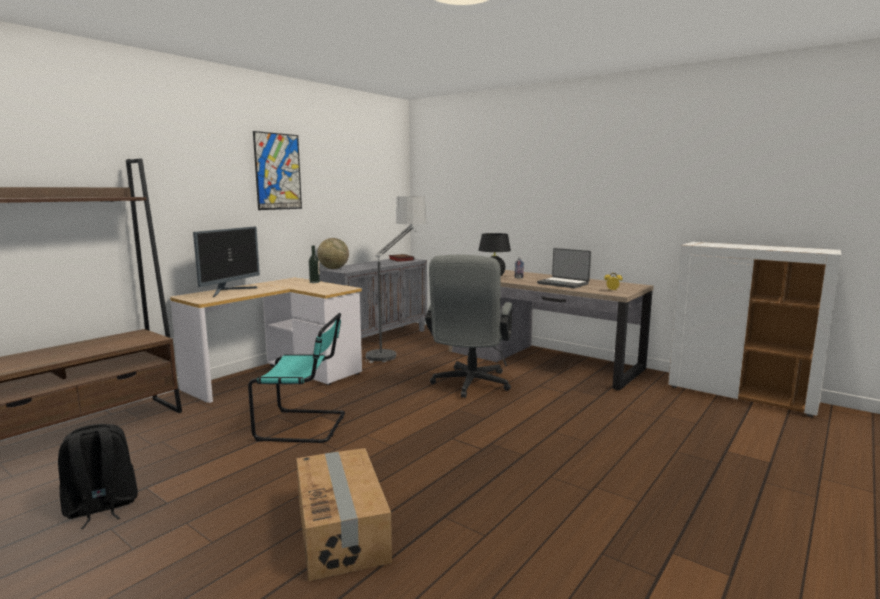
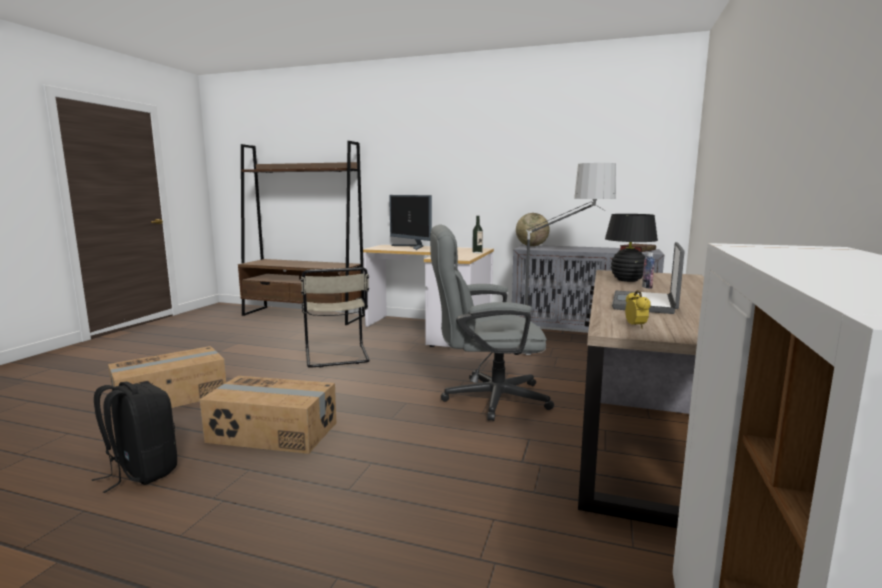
camera: 70 degrees right, 0 degrees up
(101, 508) = (215, 341): black backpack -> black backpack (141, 472)
(229, 291) = (412, 247): monitor -> monitor turned 45 degrees clockwise
(278, 171) = (485, 144): picture -> none
(305, 426) = (337, 357): turquoise chair -> beige chair
(485, 465) = (272, 433): none -> cardboard box

